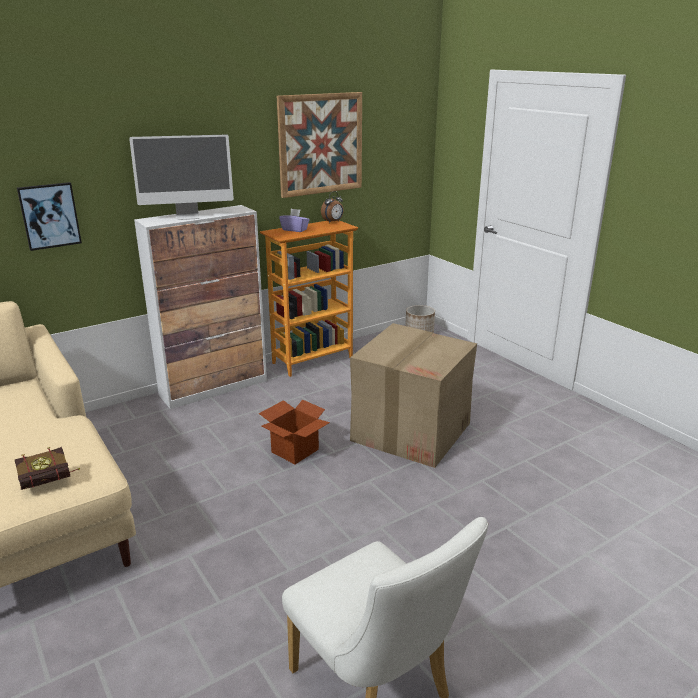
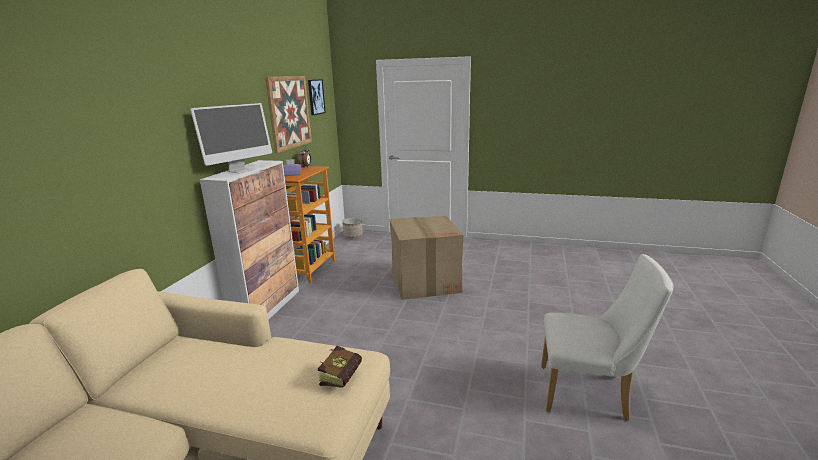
camera: 40 degrees left, 5 degrees down
(49, 215) = (136, 184): picture -> picture (315, 97)
(295, 450) = (379, 317): cardboard box -> none

